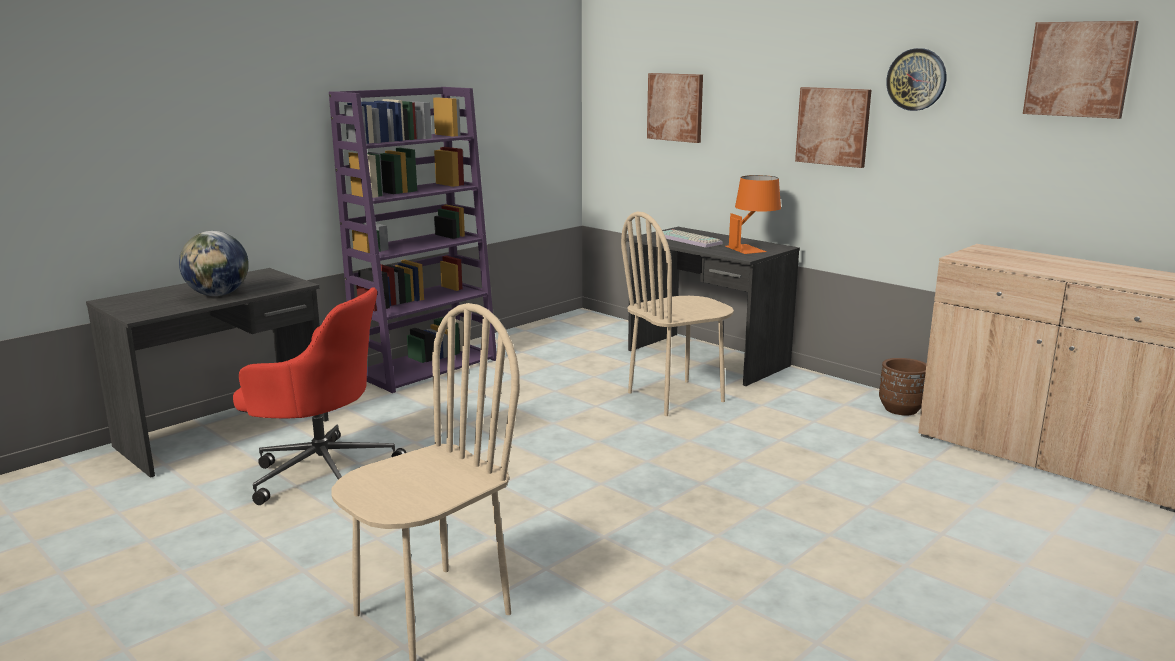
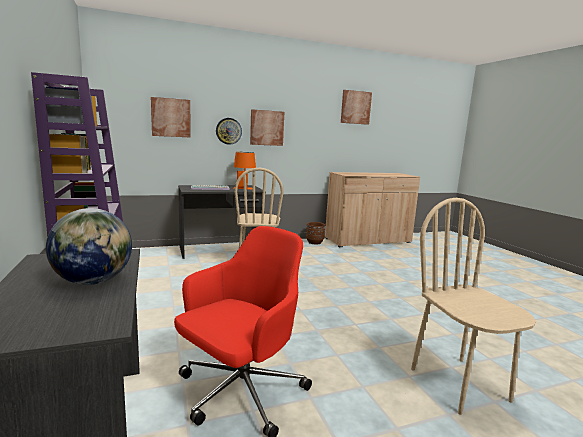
camera: 65 degrees left, 5 degrees down
(916, 79) = (302, 108): wall clock -> wall clock (228, 131)

